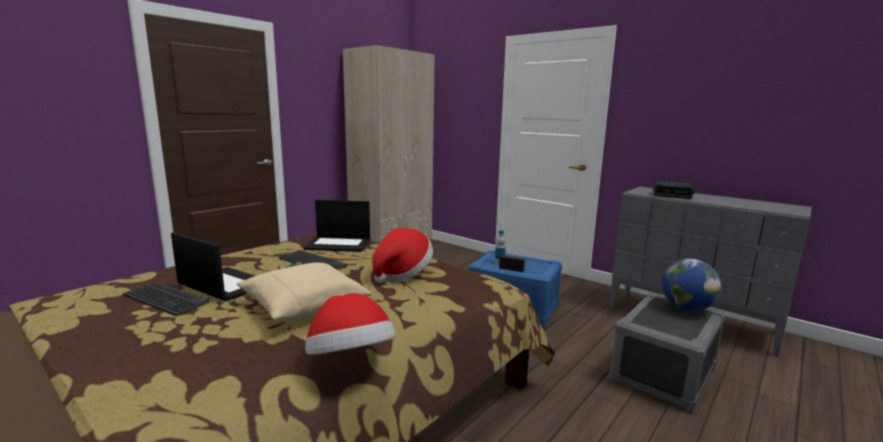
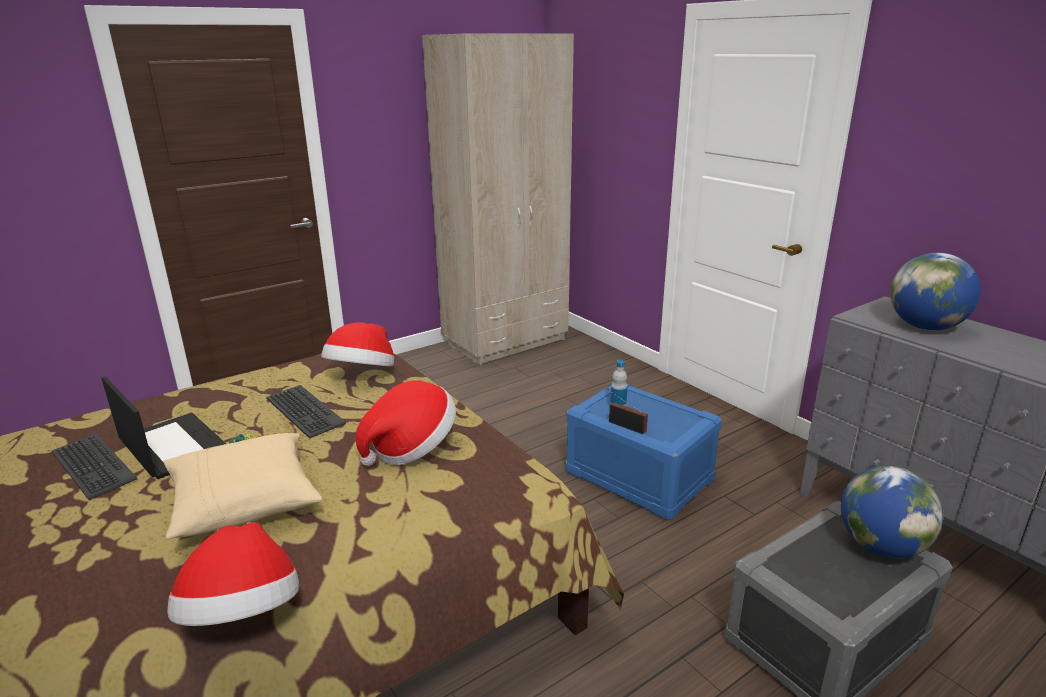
camera: 15 degrees right, 10 degrees up
(339, 244) = (362, 374): laptop -> hat
(672, 194) = (925, 327): alarm clock -> globe

